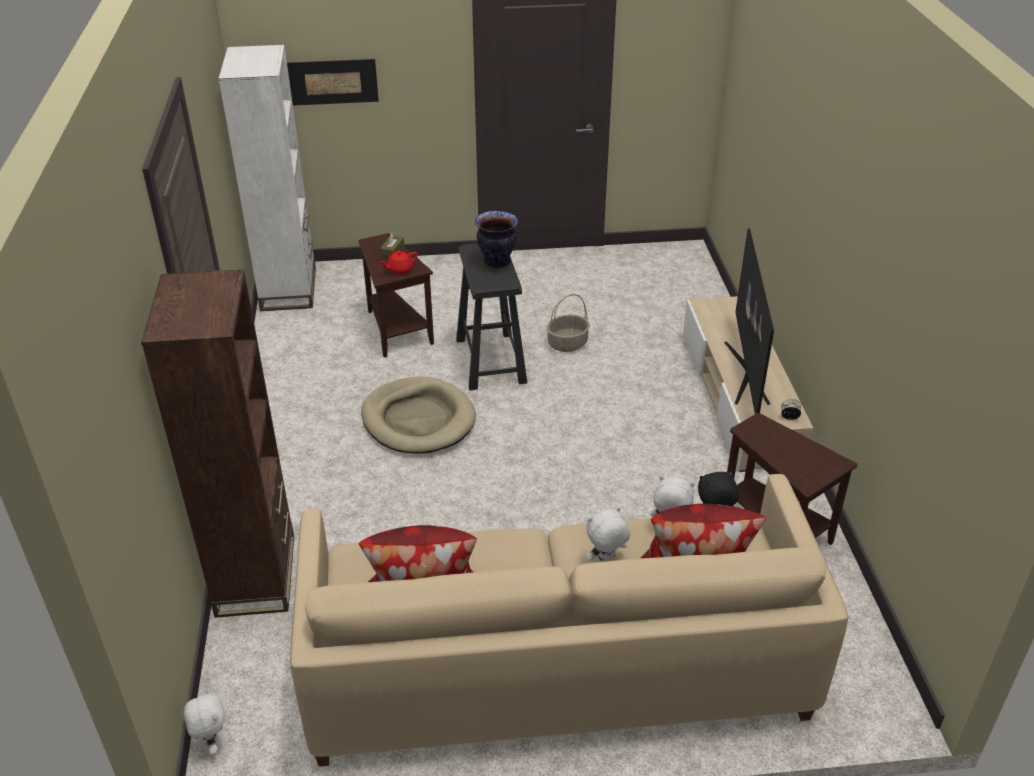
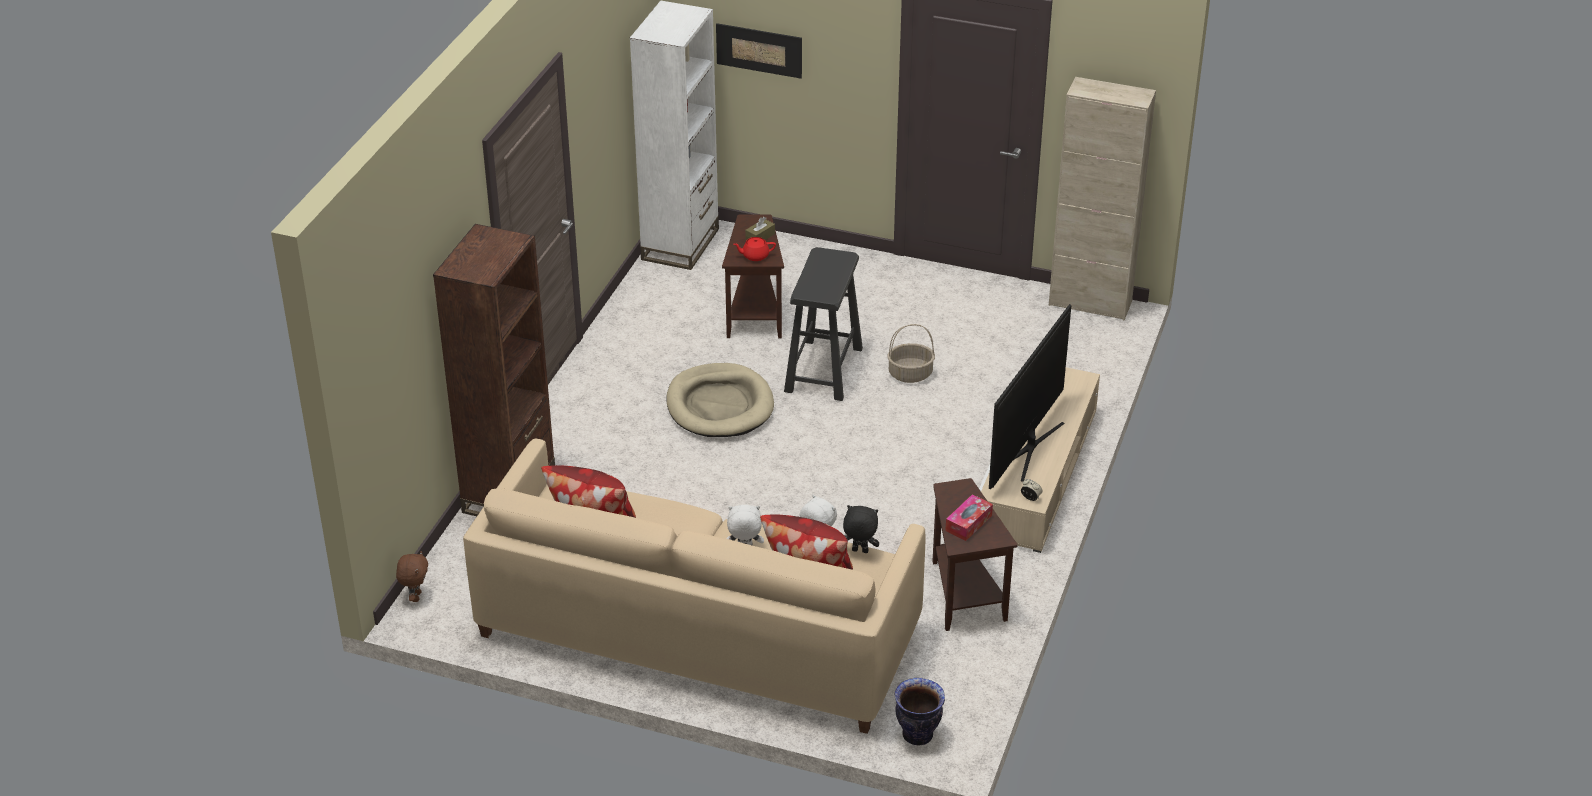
camera: 25 degrees right, 0 degrees up
(212, 743) = (415, 597): white plush toy -> brown plush toy
(497, 262) = (834, 274): vase -> vase (918, 735)
(663, 250) = (1090, 303): none -> beige cabinet
(796, 457) = (968, 523): none -> tissue box

